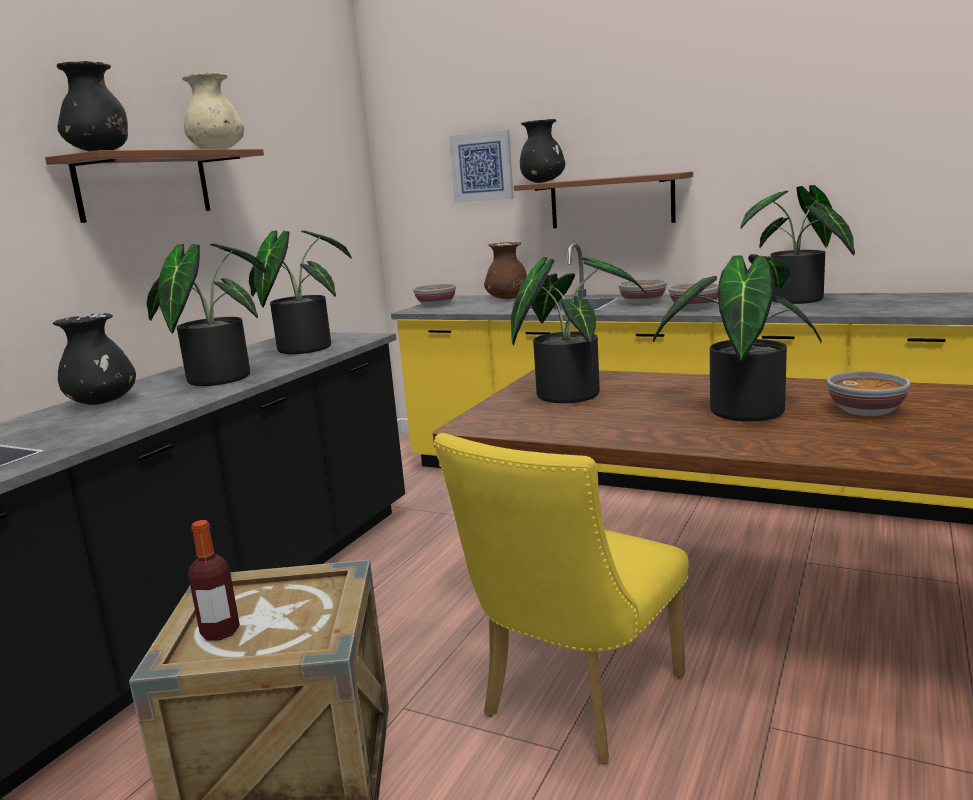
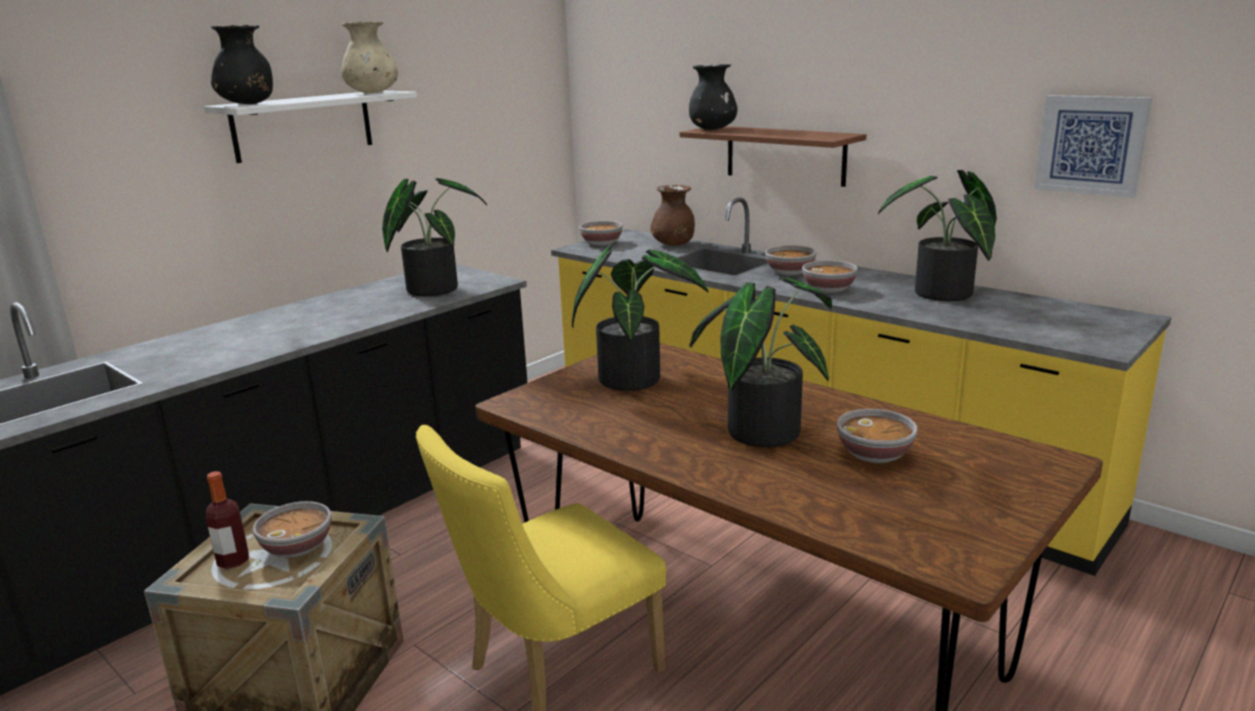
camera: 15 degrees right, 5 degrees up
(103, 403) = (226, 333): black vase -> none
(144, 186) = (303, 125): brown shelf -> white shelf
(217, 377) = (332, 317): potted plant -> none
(289, 604) = (298, 547): none -> bowl
(482, 167) = (666, 102): picture -> picture (1091, 145)

